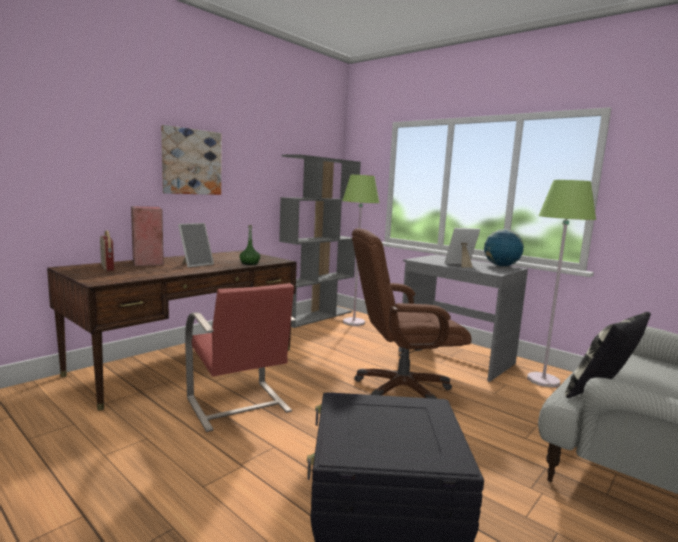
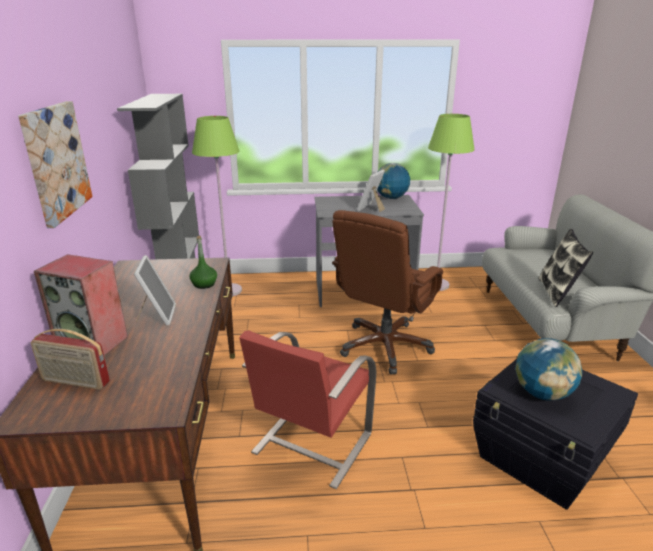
camera: 45 degrees left, 15 degrees up
(238, 406) = (310, 444): red chair -> red chair turned 105 degrees clockwise
(371, 420) = (542, 393): none -> globe

